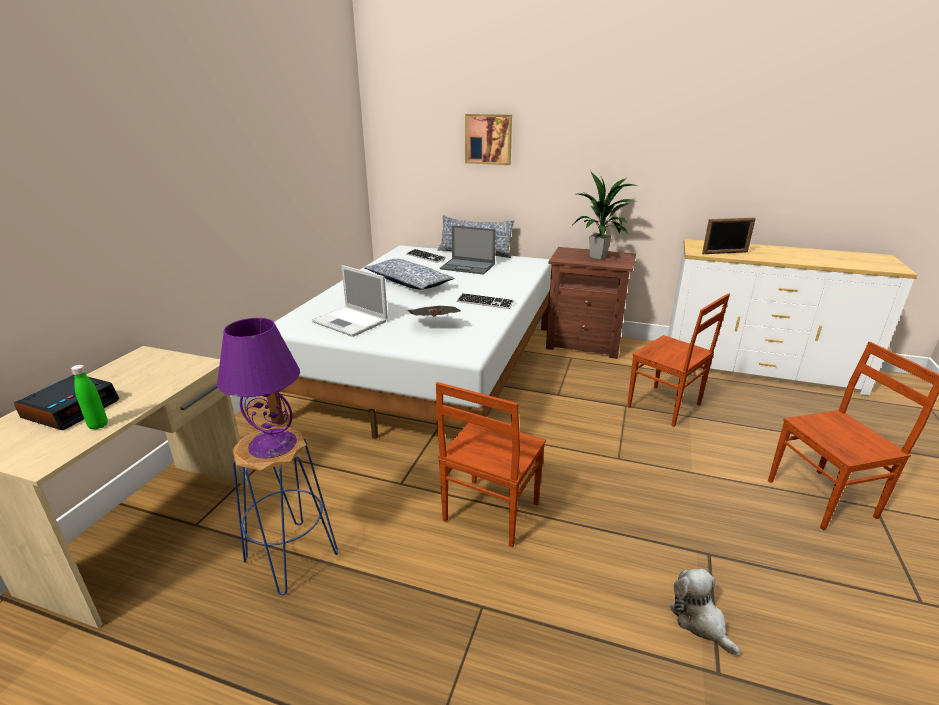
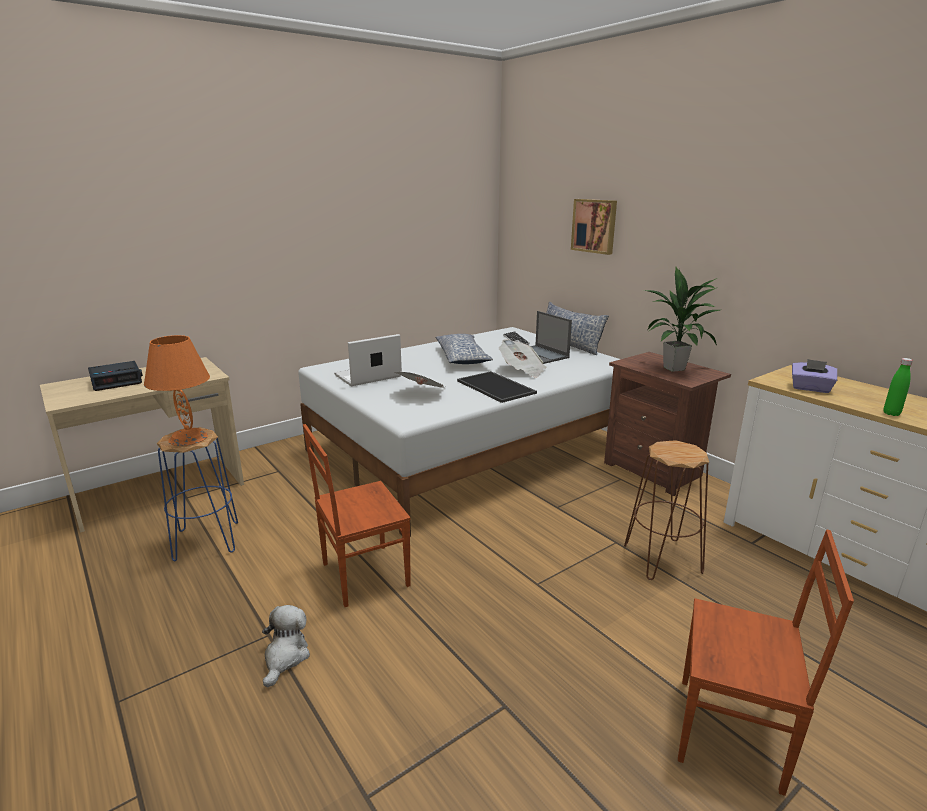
camera: 35 degrees right, 5 degrees down
(98, 425) = (111, 393): green bottle -> green bottle (891, 413)
(273, 443) = (189, 438): purple table lamp -> orange table lamp
(351, 322) = (367, 376): laptop -> laptop turned 75 degrees clockwise
(479, 283) = (522, 370): none -> newspaper
(485, 302) = (497, 387): keyboard -> tray
(664, 406) = (661, 559): brown chair -> brown stool
(700, 621) = (412, 750): plush toy -> plush toy (285, 657)
(725, 253) = (810, 388): picture frame -> purple tissue box

